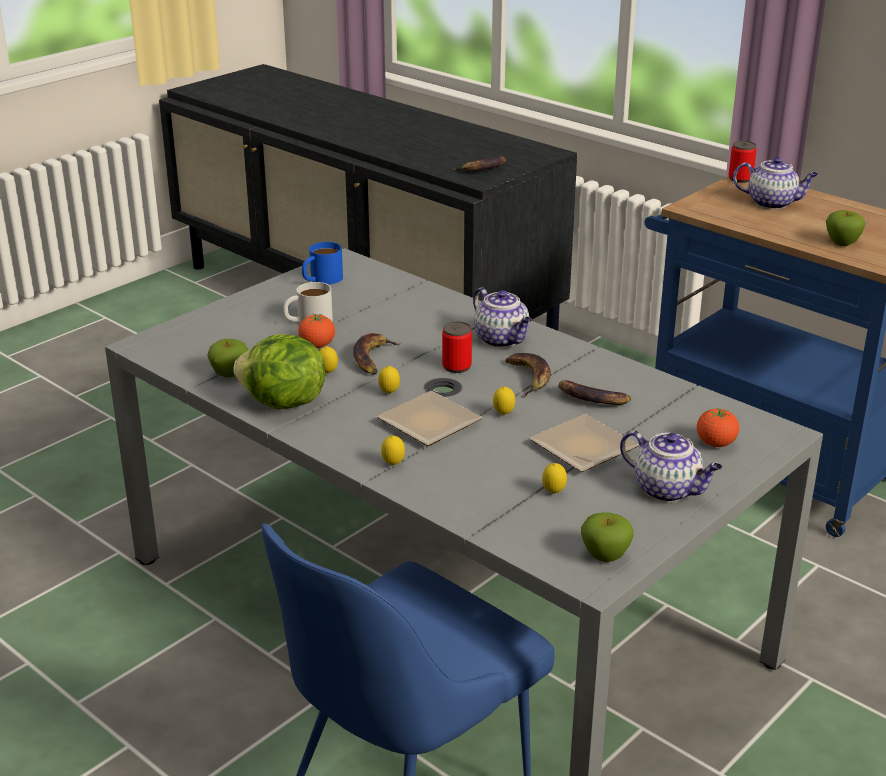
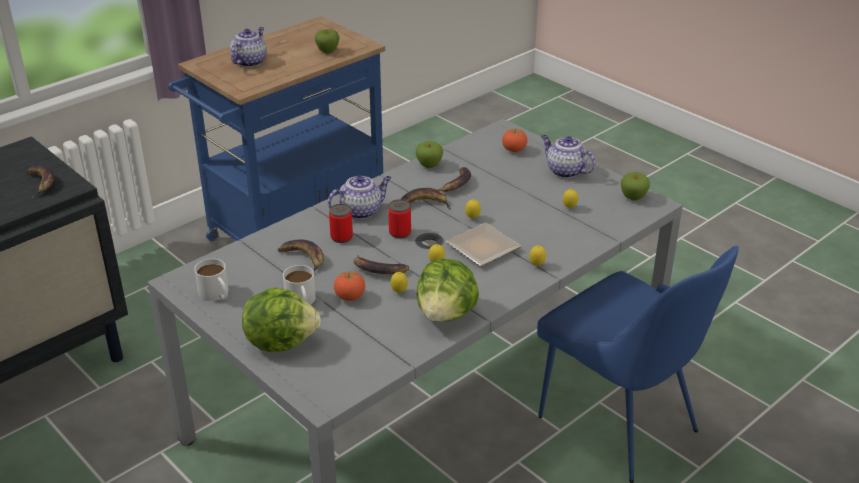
camera: 85 degrees left, 5 degrees up
(230, 374) = (392, 343): apple -> apple (429, 165)
(240, 317) = (281, 341): none -> lettuce
(321, 279) = (216, 295): blue mug -> white mug
(391, 315) = (304, 259): none -> banana
(583, 450) = (519, 193): plate -> none
(668, 490) = (564, 171): teapot -> teapot turned 90 degrees counterclockwise
(740, 179) = (196, 65): can -> can (341, 237)

